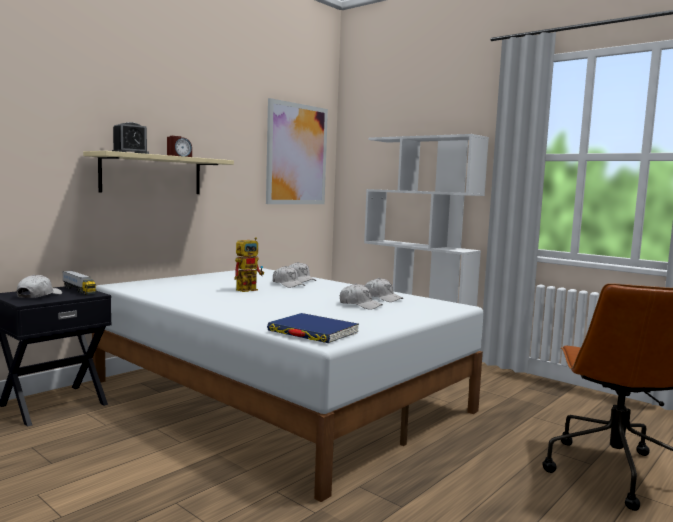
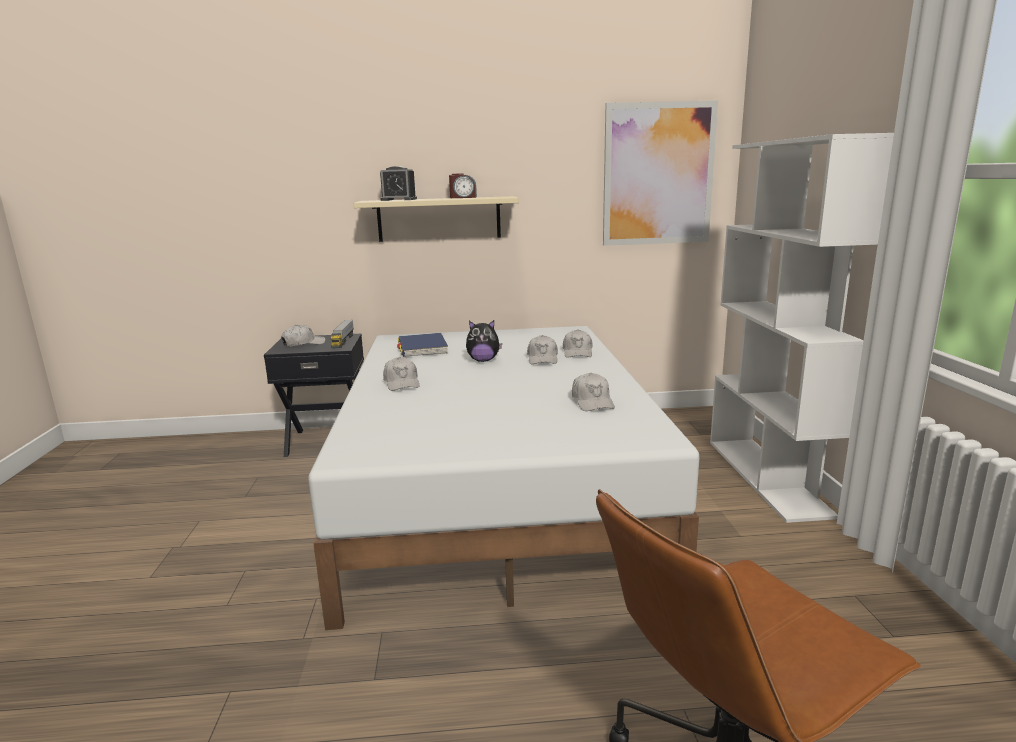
camera: 45 degrees right, 10 degrees up
(249, 289) = (483, 360): toy robot -> plush toy
(313, 332) = (370, 440): blue book -> blue book (422, 348)
(360, 305) = (531, 408): white cap -> white cap (402, 383)

